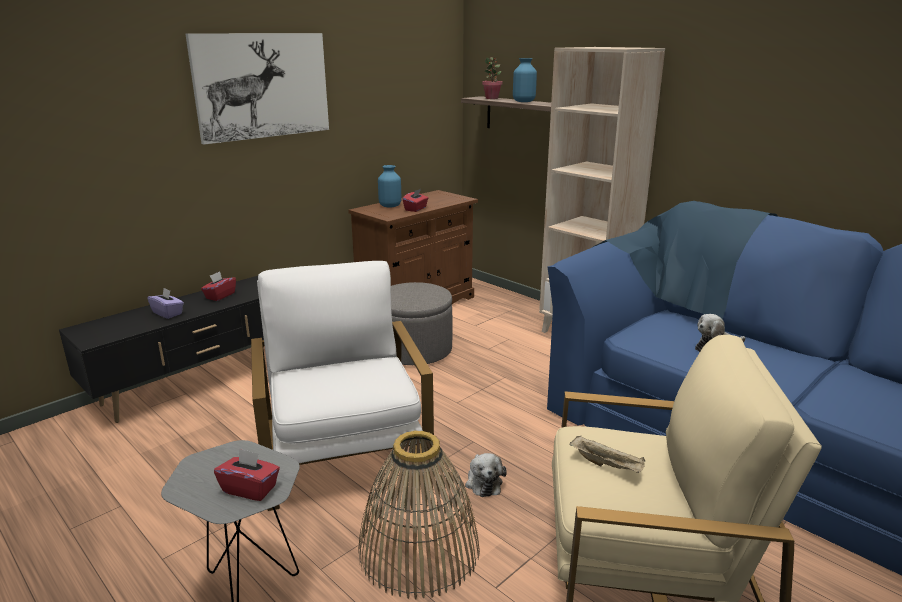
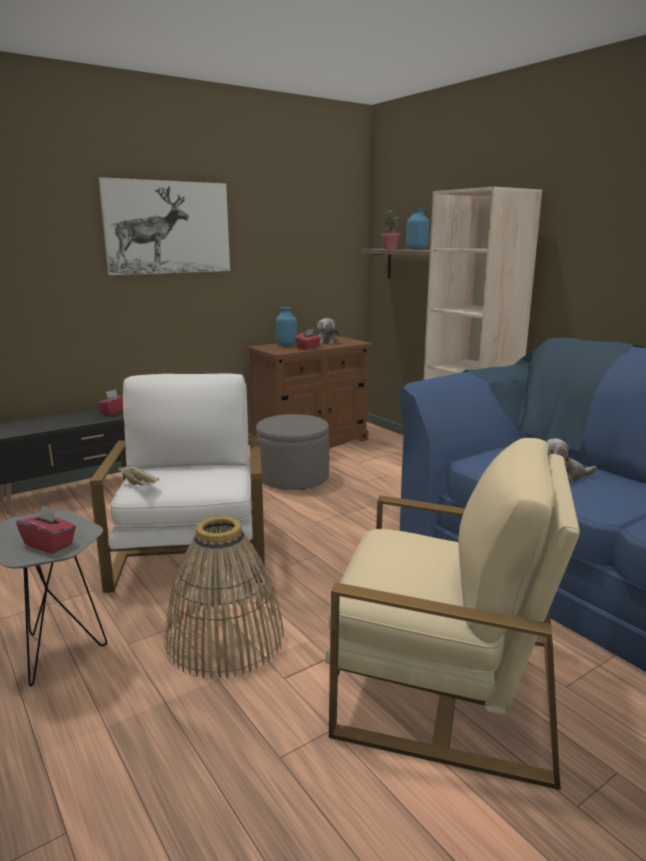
camera: 10 degrees right, 5 degrees down
(168, 313) = (63, 421): purple tissue box -> none
(483, 482) = (311, 589): plush toy -> plush toy (326, 341)
(607, 465) = (395, 559): beige tray -> beige tray (139, 485)

